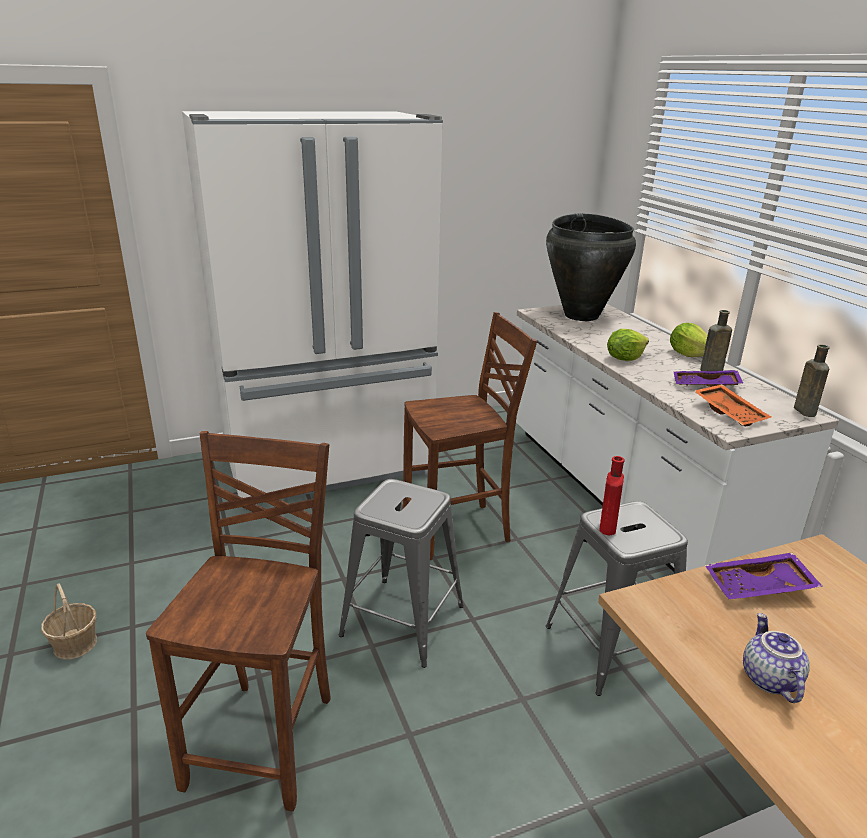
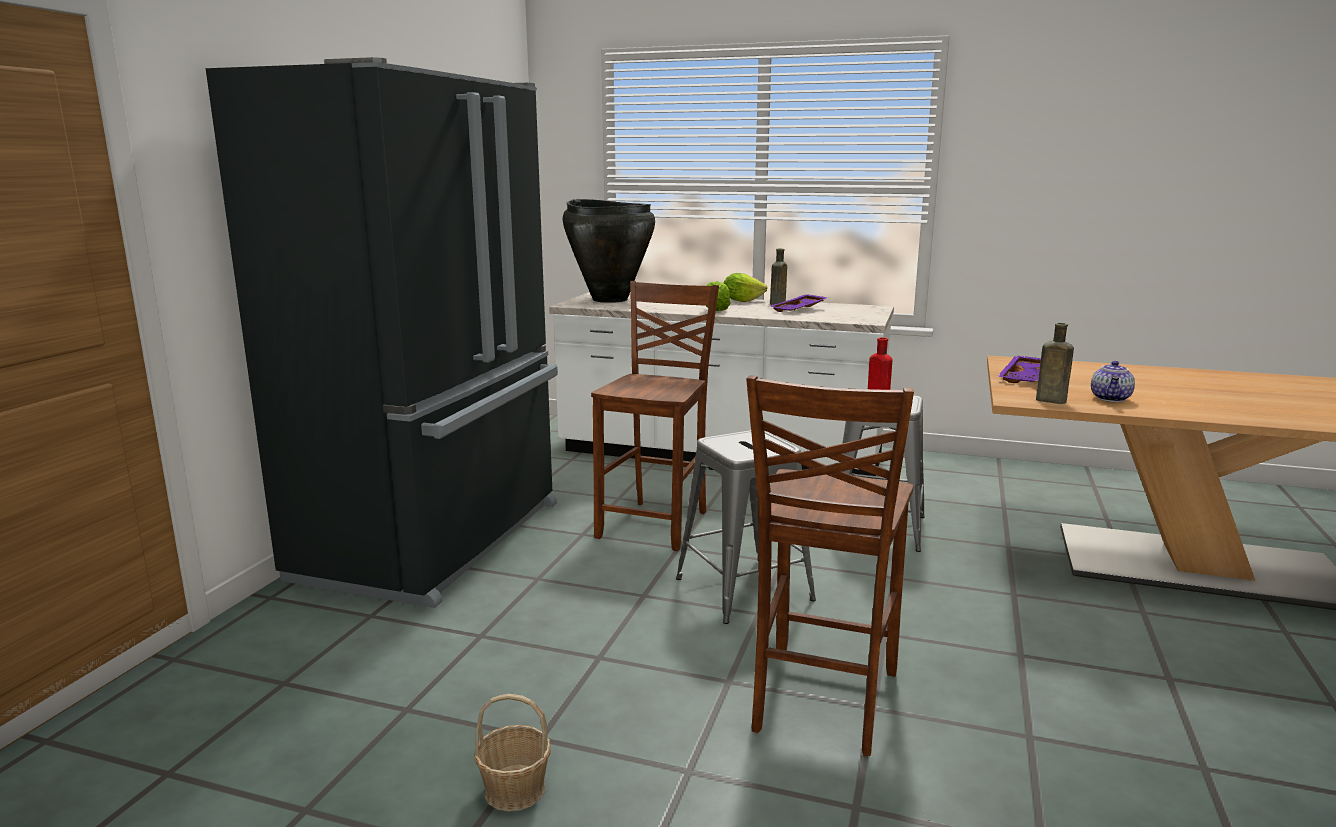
camera: 50 degrees left, 10 degrees down
(266, 739) = (821, 702): brown chair -> brown chair turned 120 degrees counterclockwise
(329, 465) = (437, 540): white fridge -> black fridge
(730, 412) = (847, 315): orange tray -> none
(768, 679) = (1111, 399): teapot -> teapot turned 105 degrees counterclockwise
(803, 410) = (871, 306): brown bottle -> brown bottle (1048, 400)

